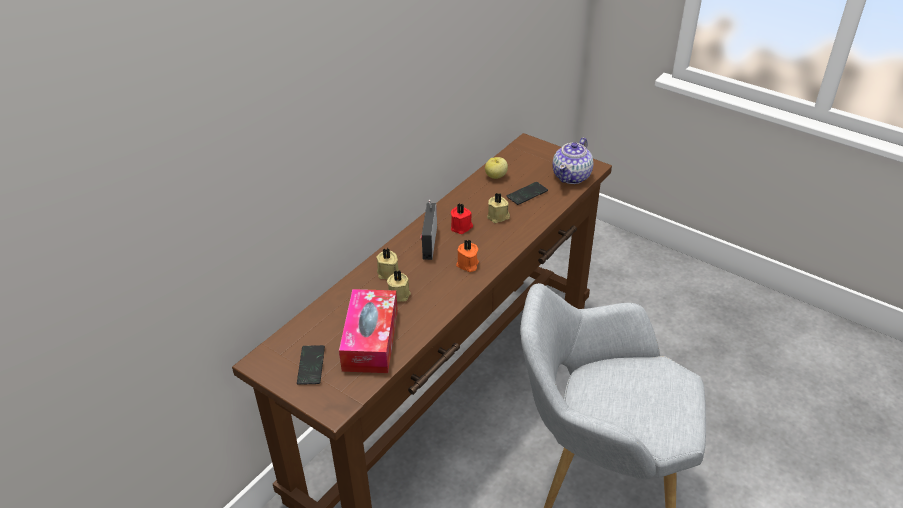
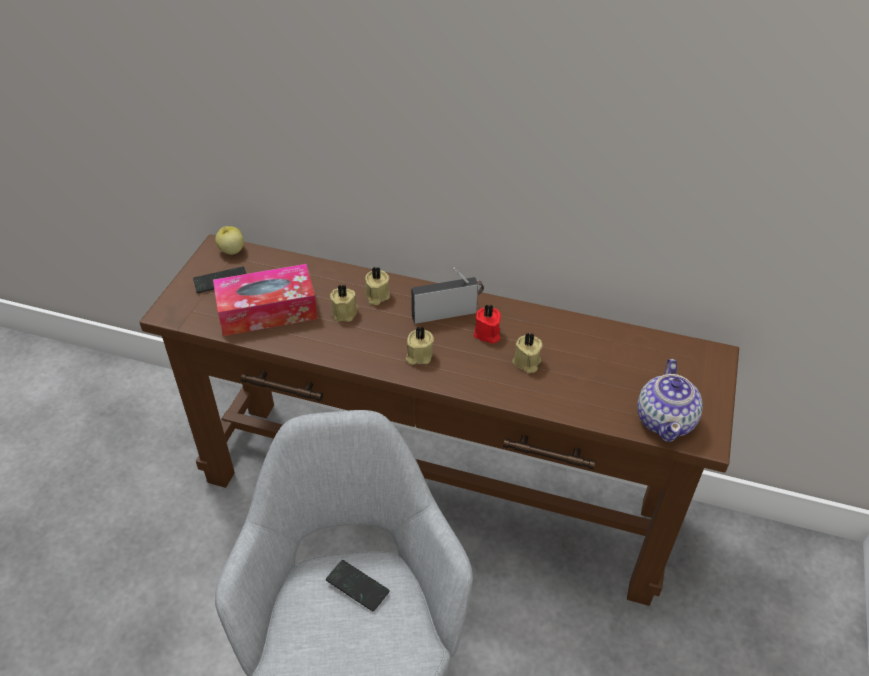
camera: 70 degrees right, 5 degrees up
(467, 265) = (418, 356): orange candle -> beige candle
(495, 176) = (612, 341): apple -> apple (231, 251)
(527, 194) = (592, 380): phone -> phone (357, 586)
(572, 176) = (665, 420): teapot -> teapot turned 90 degrees counterclockwise

